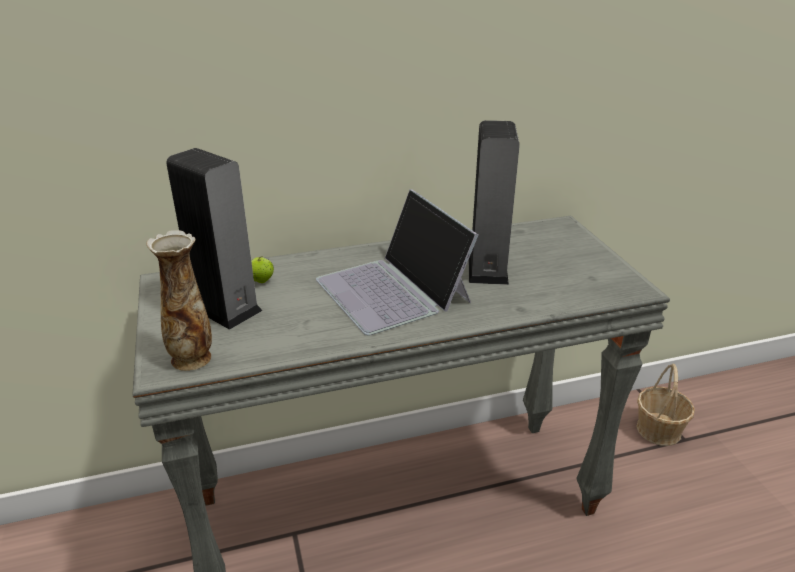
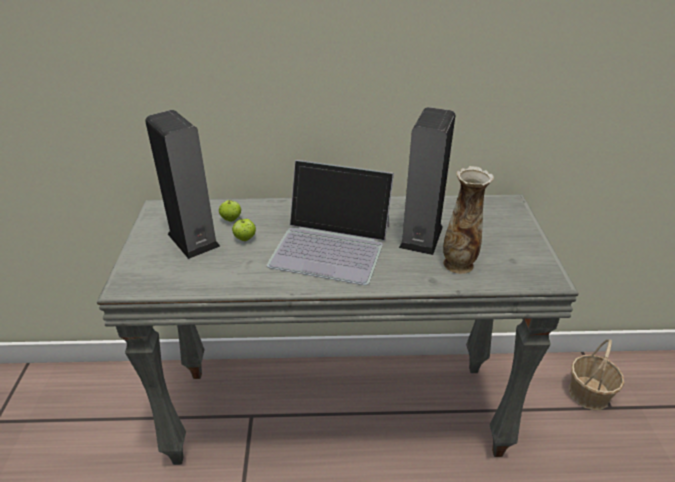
camera: 15 degrees right, 5 degrees up
(192, 358) = (150, 279): vase -> vase (459, 264)
(289, 298) = (245, 239): none -> apple
(394, 290) = (332, 244): laptop -> laptop turned 60 degrees counterclockwise

